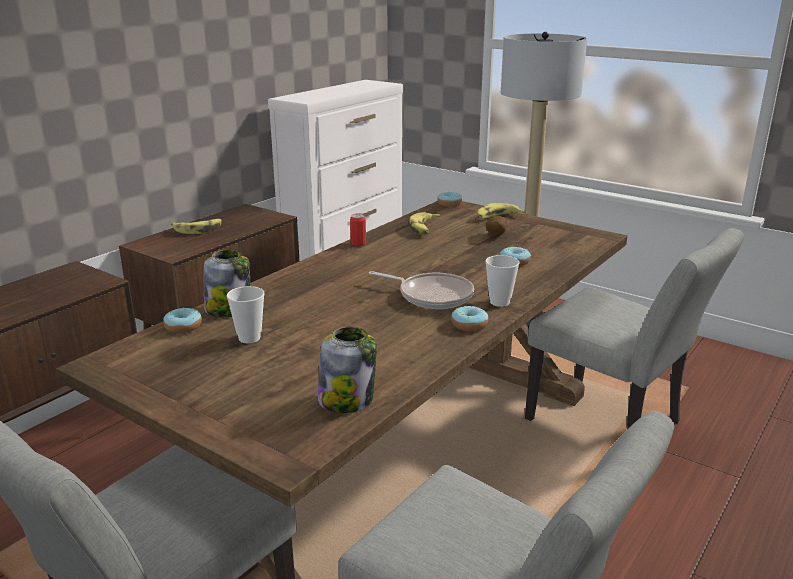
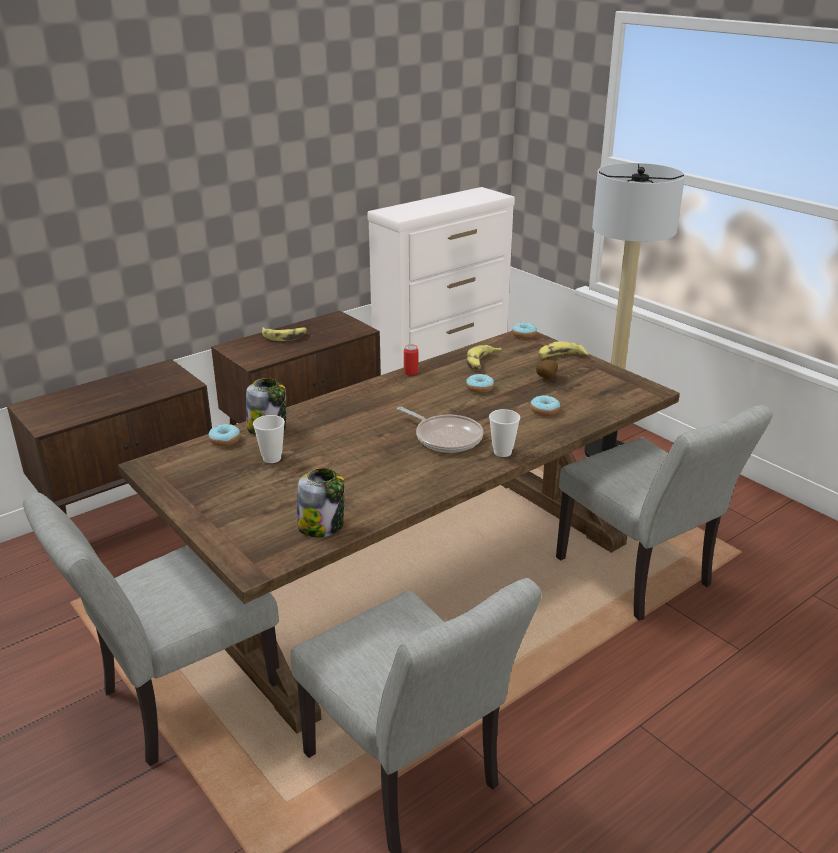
camera: 15 degrees right, 5 degrees up
(469, 325) = (461, 471): donut -> donut (479, 388)

